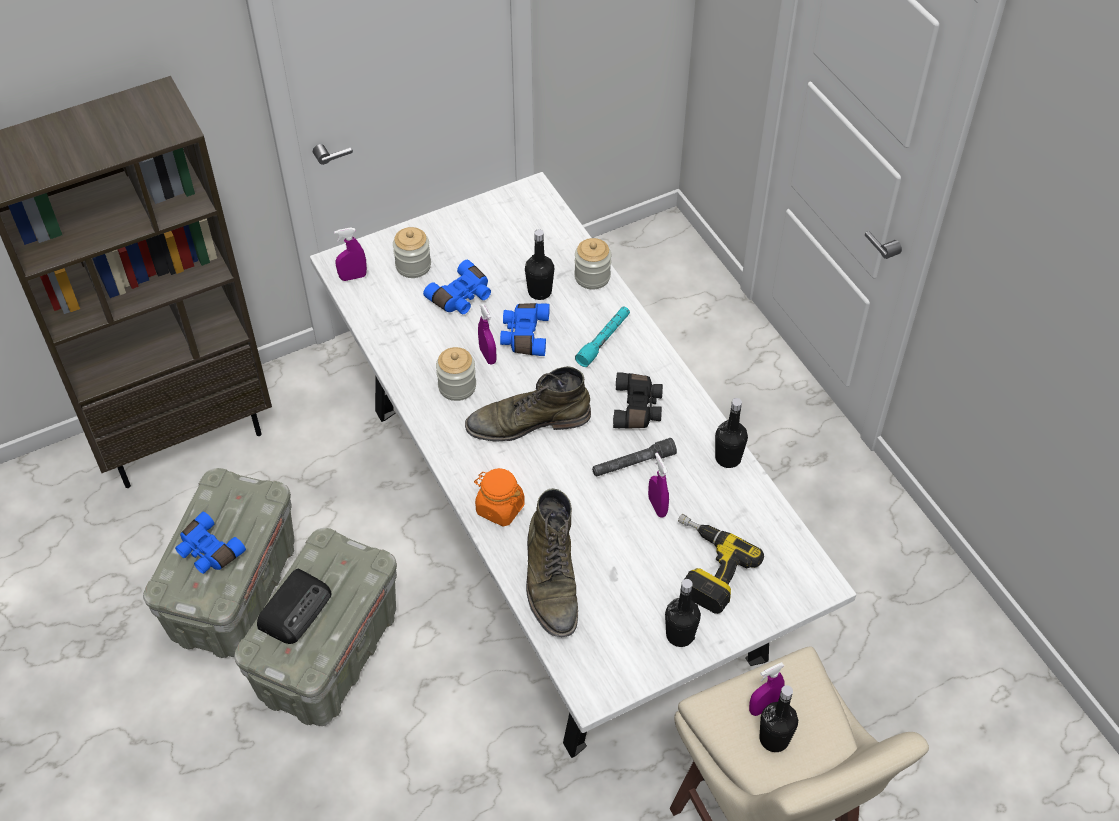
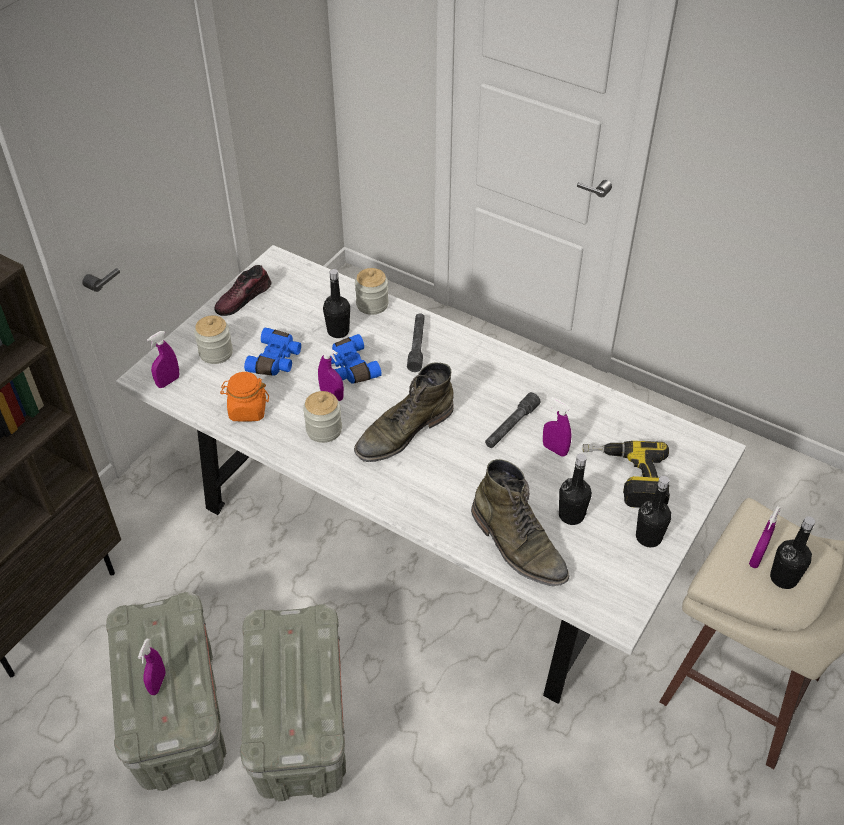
camera: 30 degrees left, 5 degrees down
(208, 551) = (157, 683): blue binoculars -> purple spray bottle
(296, 608) = (274, 692): radio -> none
(475, 219) = (243, 299): none -> shoe
(499, 508) = (432, 508): orange jar -> orange jar (247, 410)
(604, 340) = (417, 346): turquoise flashlight -> grey flashlight
(638, 408) = (483, 384): black binoculars -> none
(728, 458) = (578, 391): black bottle -> black bottle (571, 515)

